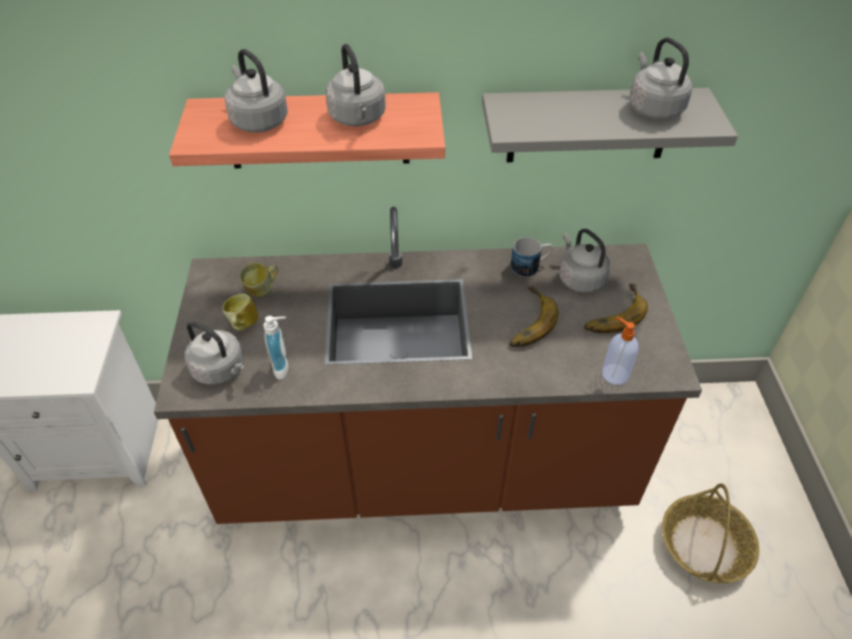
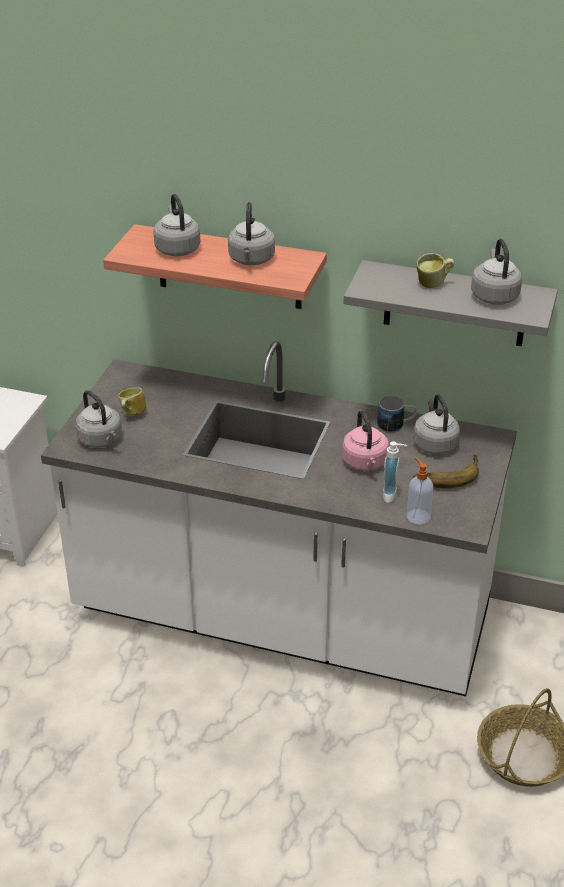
camera: 20 degrees right, 10 degrees down
(263, 290) = (159, 394): mug -> mug (433, 284)
(284, 367) = (150, 449): soap dispenser -> soap dispenser (392, 495)
(426, 464) = (282, 616): brown counter -> white counter
(525, 321) = (365, 463): banana -> pink kettle

